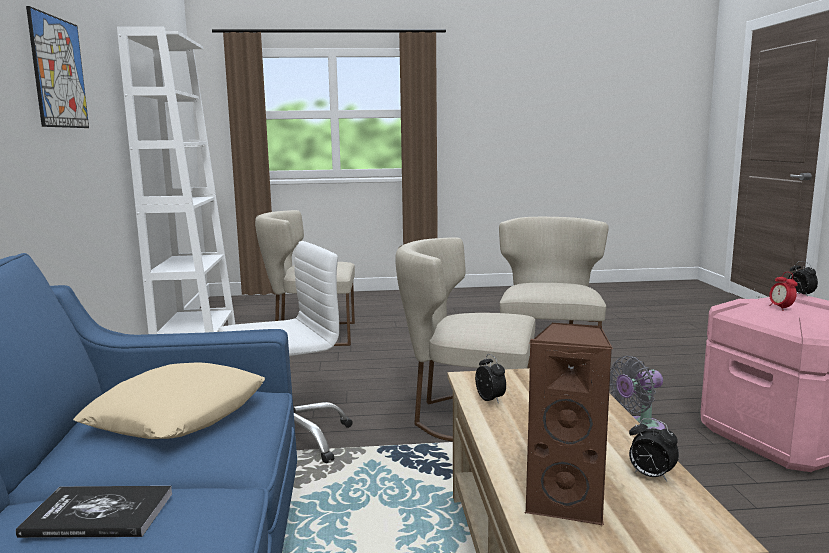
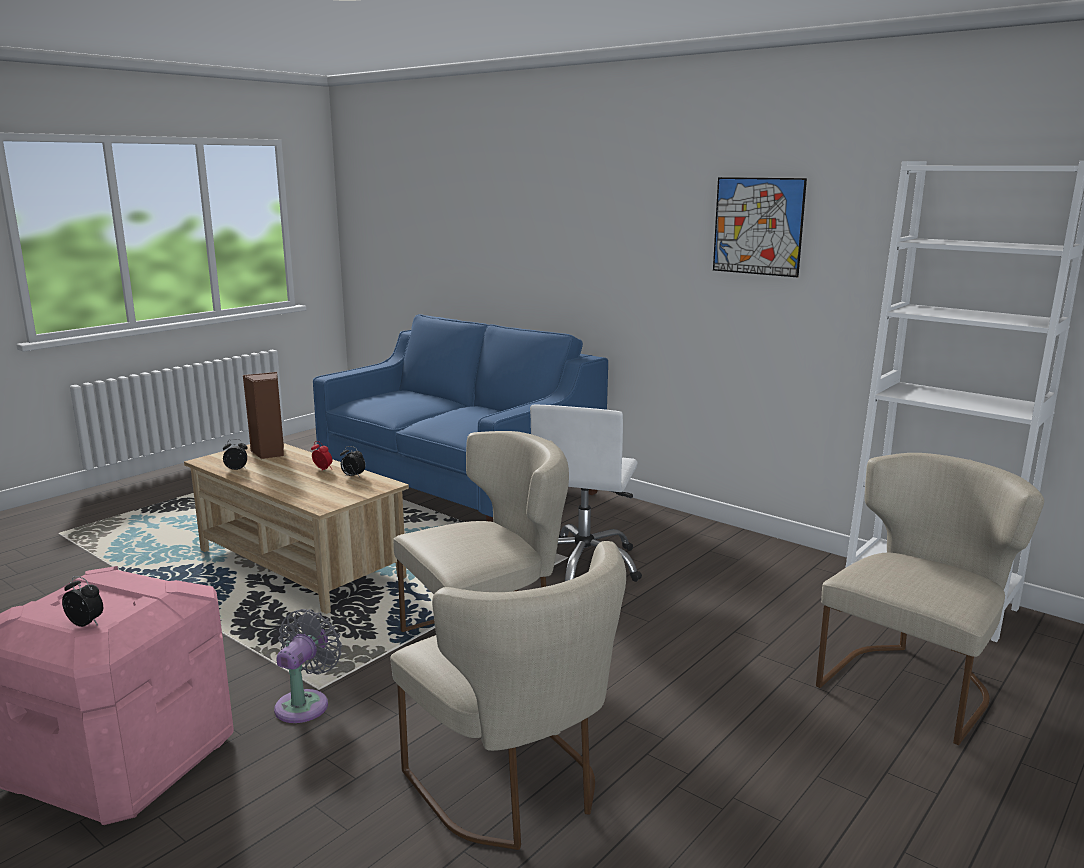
camera: 135 degrees right, 5 degrees up
(98, 514) = (416, 402): book -> none
(178, 414) = (475, 420): beige pillow -> none
(781, 308) = (128, 580): alarm clock -> alarm clock (323, 470)

